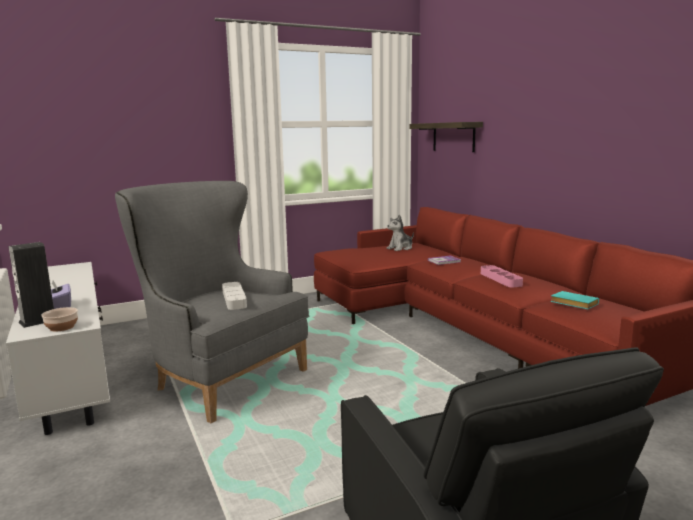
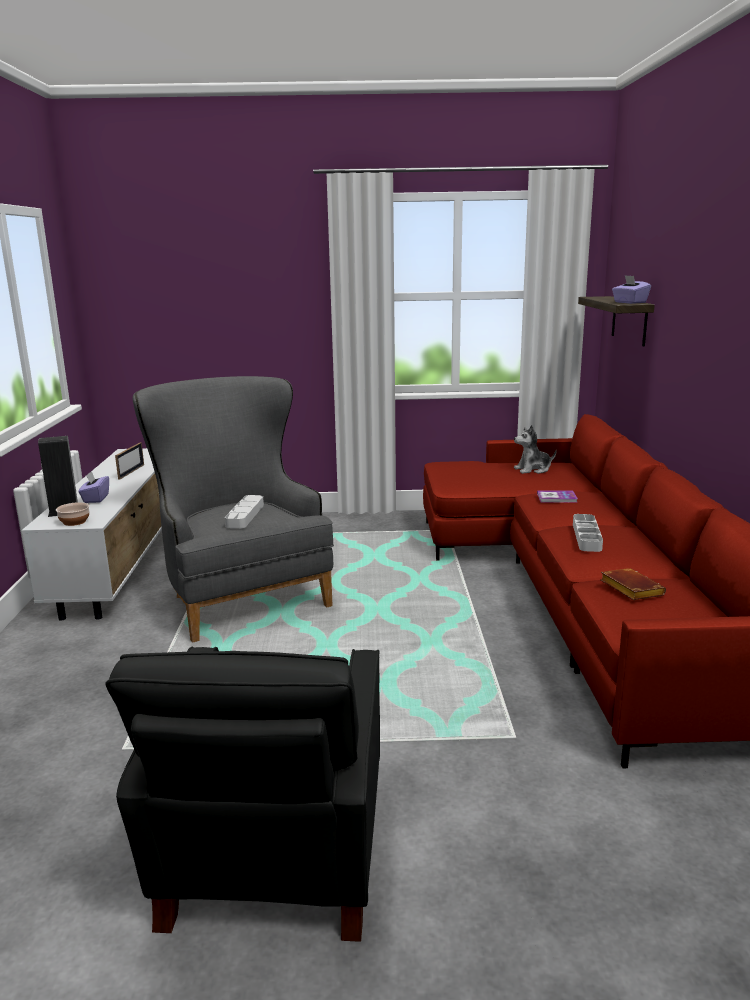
camera: 25 degrees right, 5 degrees up
(70, 283) = (131, 472): none -> picture frame
(463, 121) = (629, 302): none -> purple tissue box
(500, 279) = (586, 536): pink tray -> grey tray
(572, 304) = (629, 589): turquoise book -> brown book

